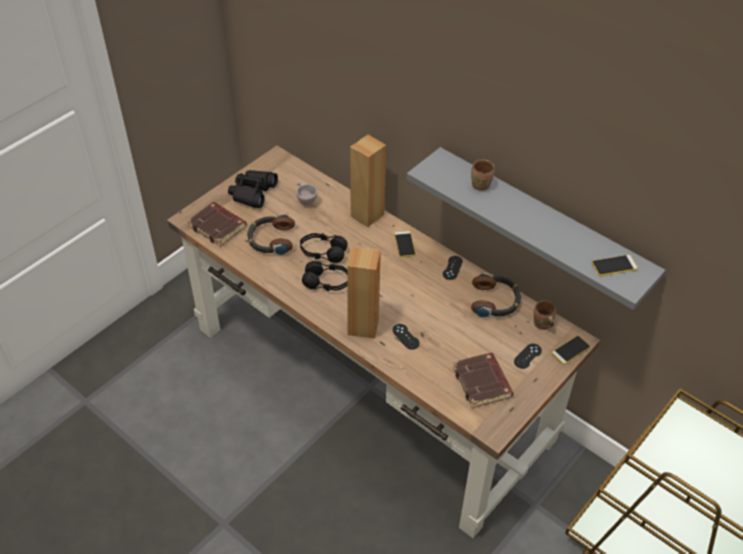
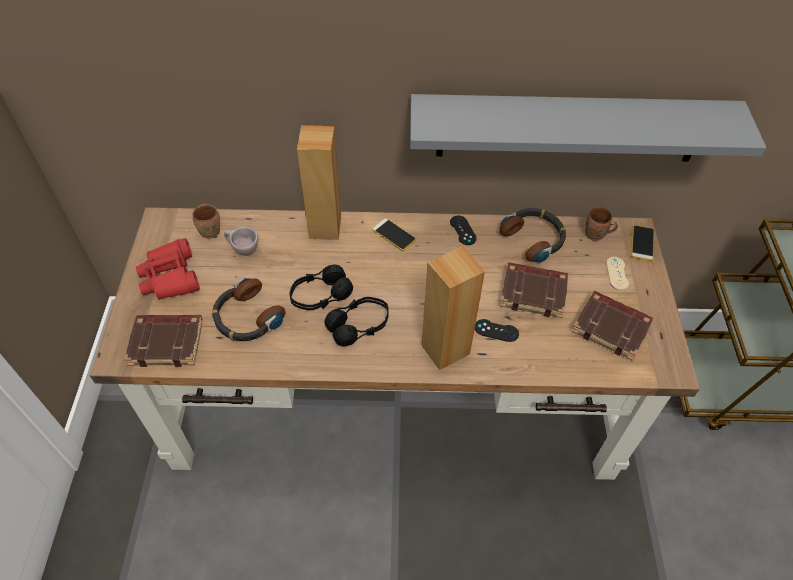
camera: 40 degrees left, 5 degrees up
(252, 193) = (170, 277): black binoculars -> red binoculars
(456, 331) = (534, 292): none -> brown book
(482, 185) = (499, 110): brown mug -> brown mug (211, 230)
(527, 356) = (617, 273): black game controller -> beige game controller
(614, 266) = (706, 122): phone -> none

